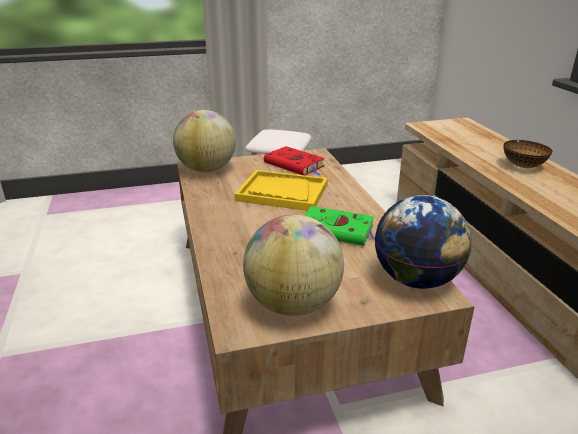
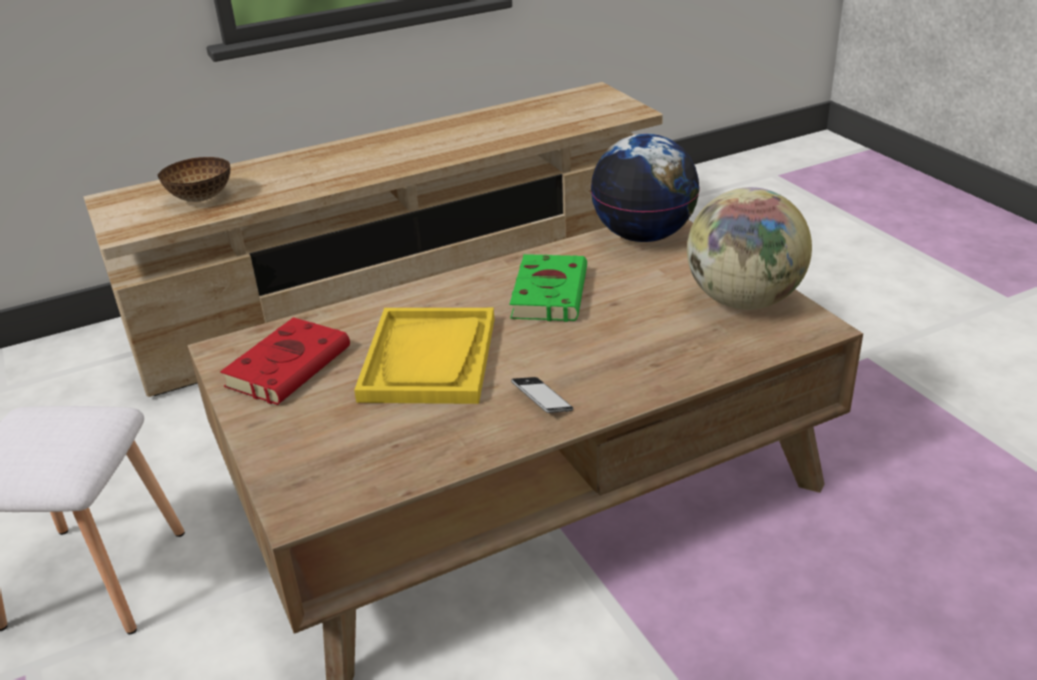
camera: 100 degrees left, 5 degrees up
(207, 170) = (324, 480): globe -> none
(225, 216) = (542, 400): none -> phone
(524, 166) = (334, 161): bowl -> bowl (202, 198)

